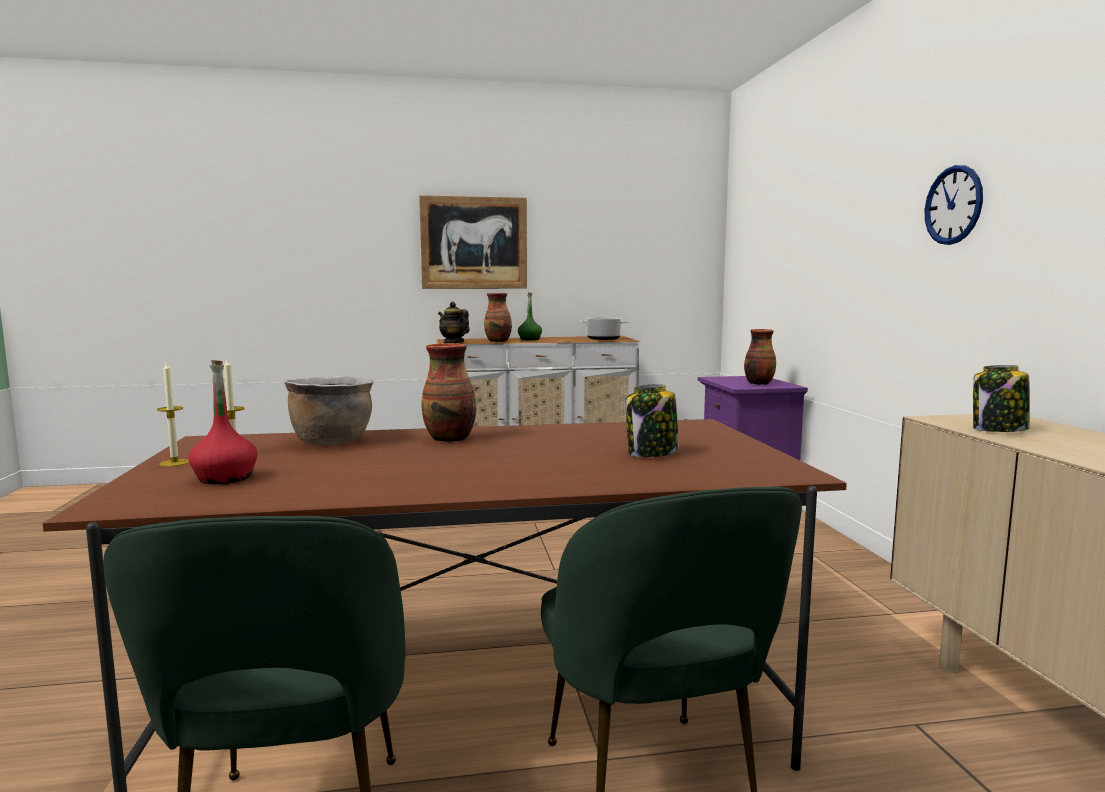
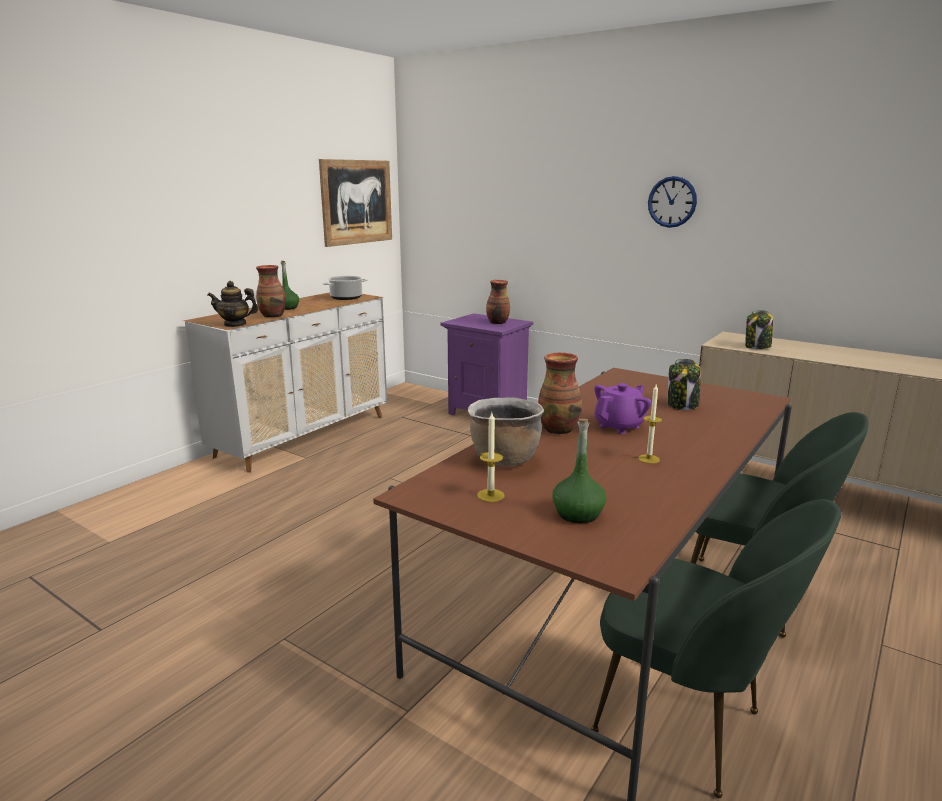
camera: 45 degrees left, 10 degrees up
(174, 463) = (491, 520): candle -> candle (649, 459)
(225, 478) = (577, 514): red bottle -> green bottle
(474, 243) = (204, 208): picture -> picture (357, 202)
(510, 449) = (619, 426): none -> purple teapot

